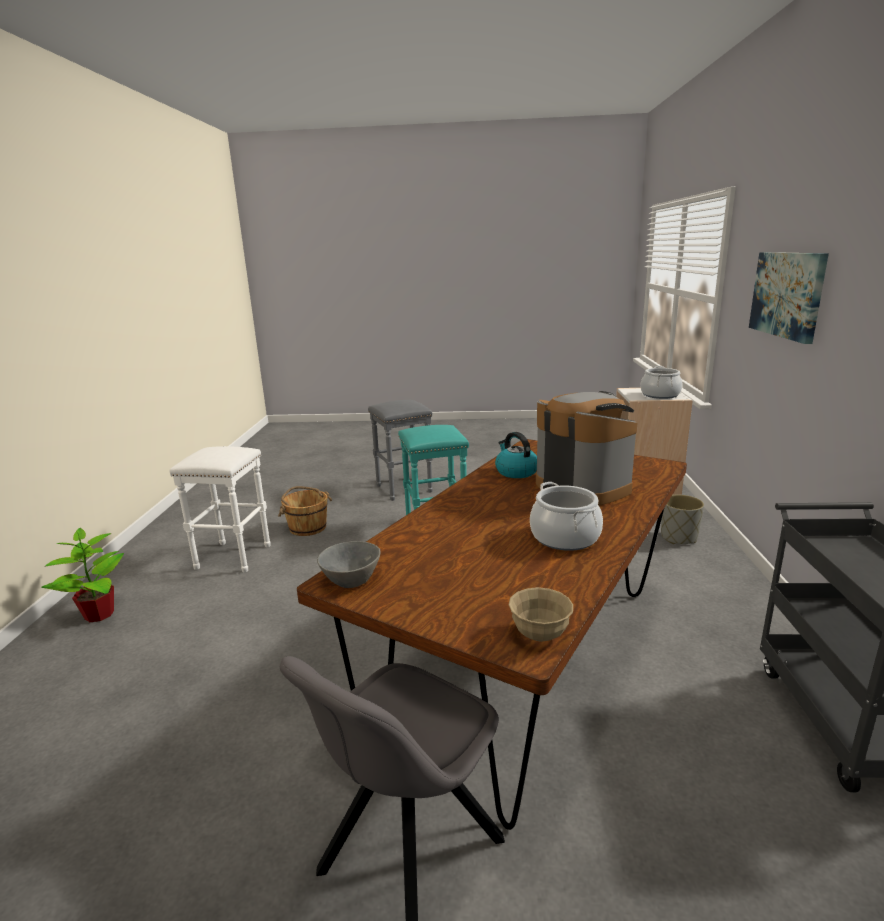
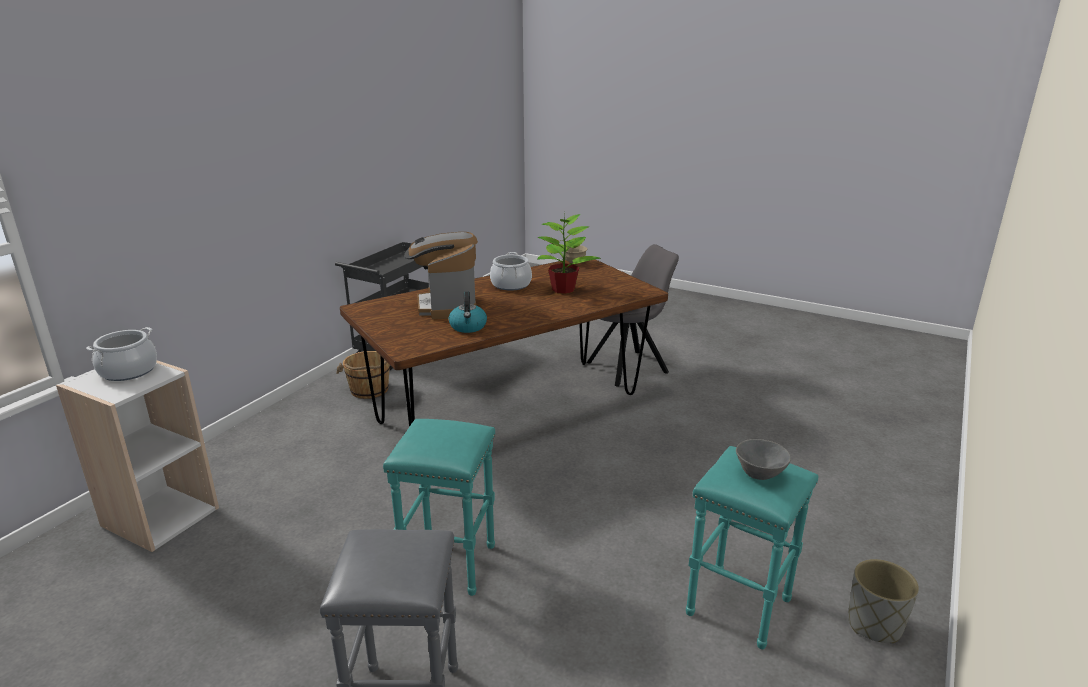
camera: 155 degrees left, 5 degrees up
(98, 615) = (877, 556): potted plant -> potted plant (564, 289)
(231, 557) = (741, 605): white stool -> turquoise stool
(307, 527) = (624, 638): brown bucket -> brown bucket (369, 390)
(350, 580) = (639, 290): grey bowl -> grey bowl (760, 474)
(678, 537) = (242, 457): grey planter -> grey planter (874, 625)
(787, 294) = (186, 183): picture -> none

